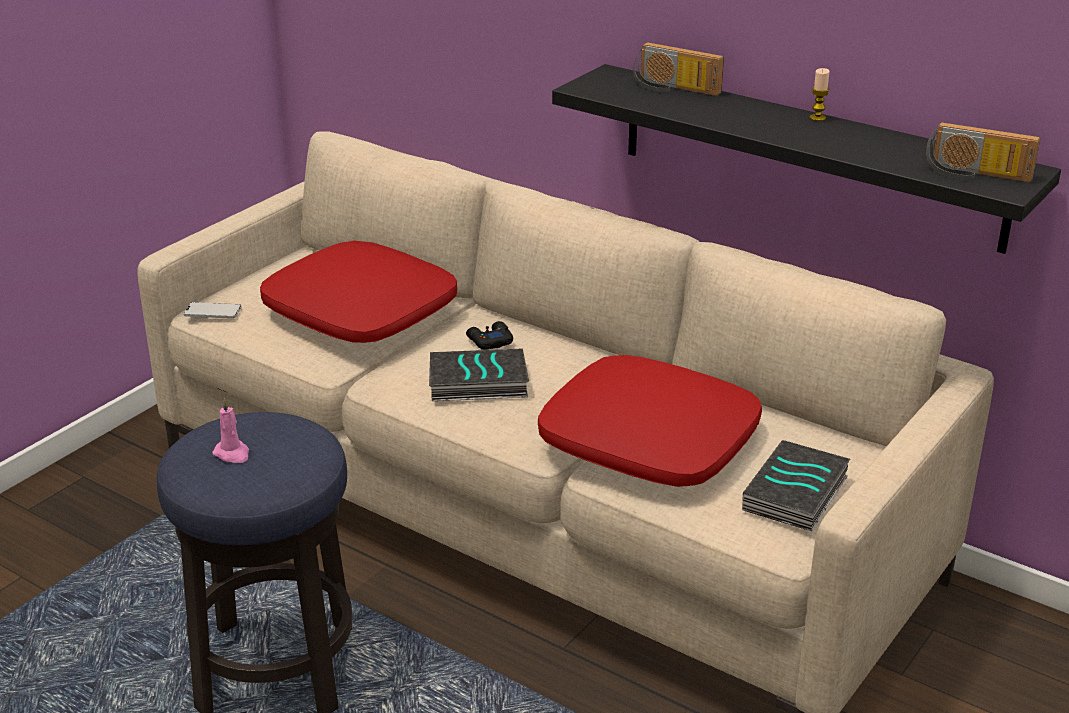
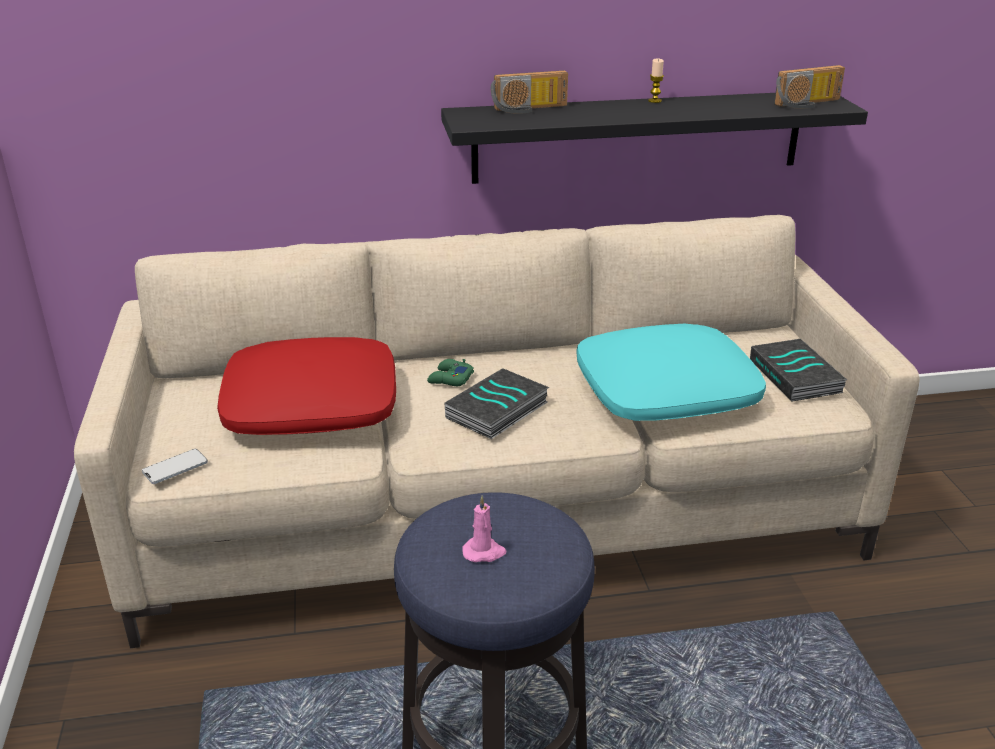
camera: 45 degrees left, 0 degrees up
(489, 341) = (450, 379): black game controller -> green game controller
(650, 441) = (665, 390): red pillow -> turquoise pillow

